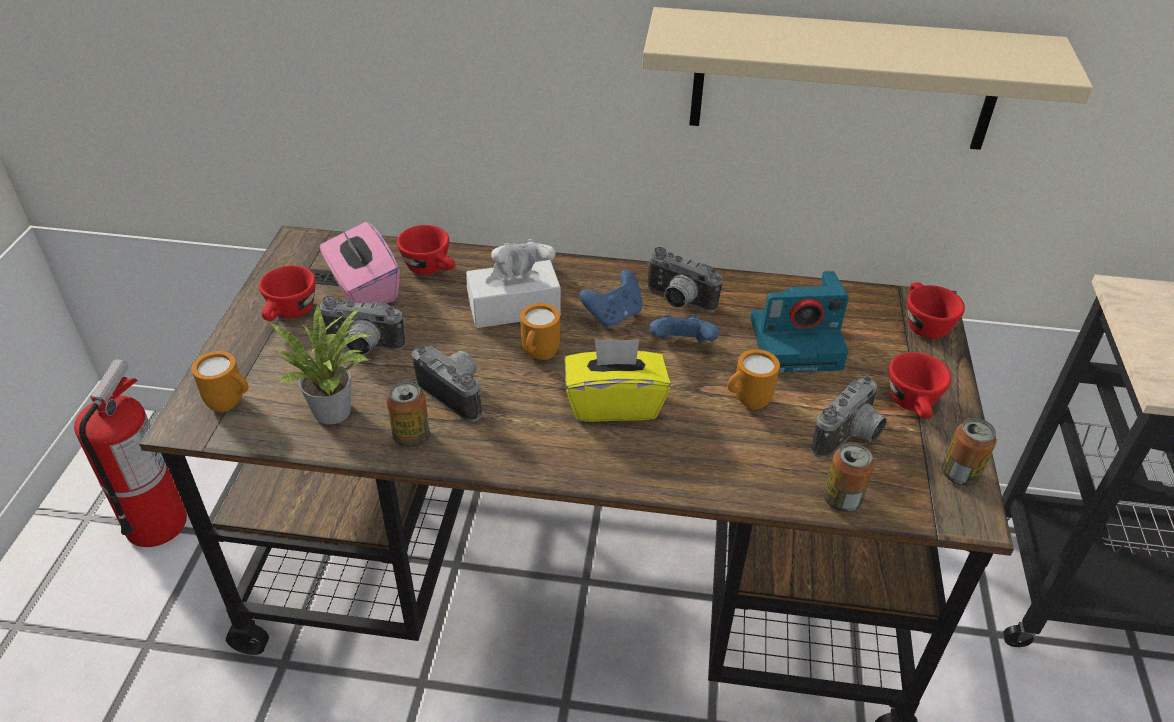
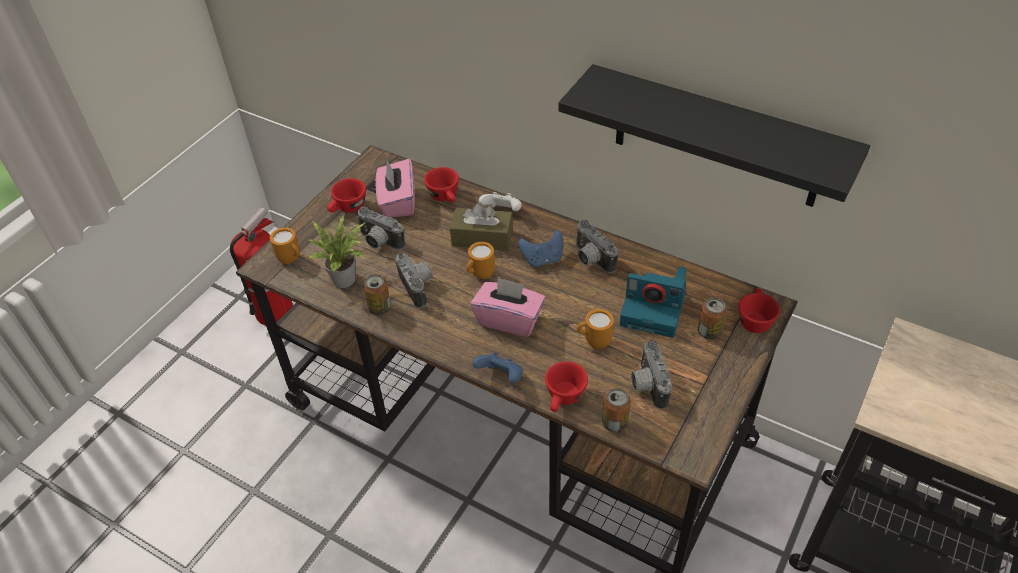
camera: 25 degrees right, 5 degrees up
(514, 308) = (482, 238): white tissue box -> brown tissue box
(614, 403) = (509, 319): yellow tissue box -> pink tissue box
(682, 345) = (575, 292): blue game controller -> blue game controller (501, 377)
(844, 80) = (716, 138): beige shelf -> black shelf
(850, 438) = (646, 385): camera -> camera turned 105 degrees clockwise
(914, 405) = (706, 375): red cup -> red cup (564, 399)
(959, 474) = (705, 430): can -> can (709, 332)

